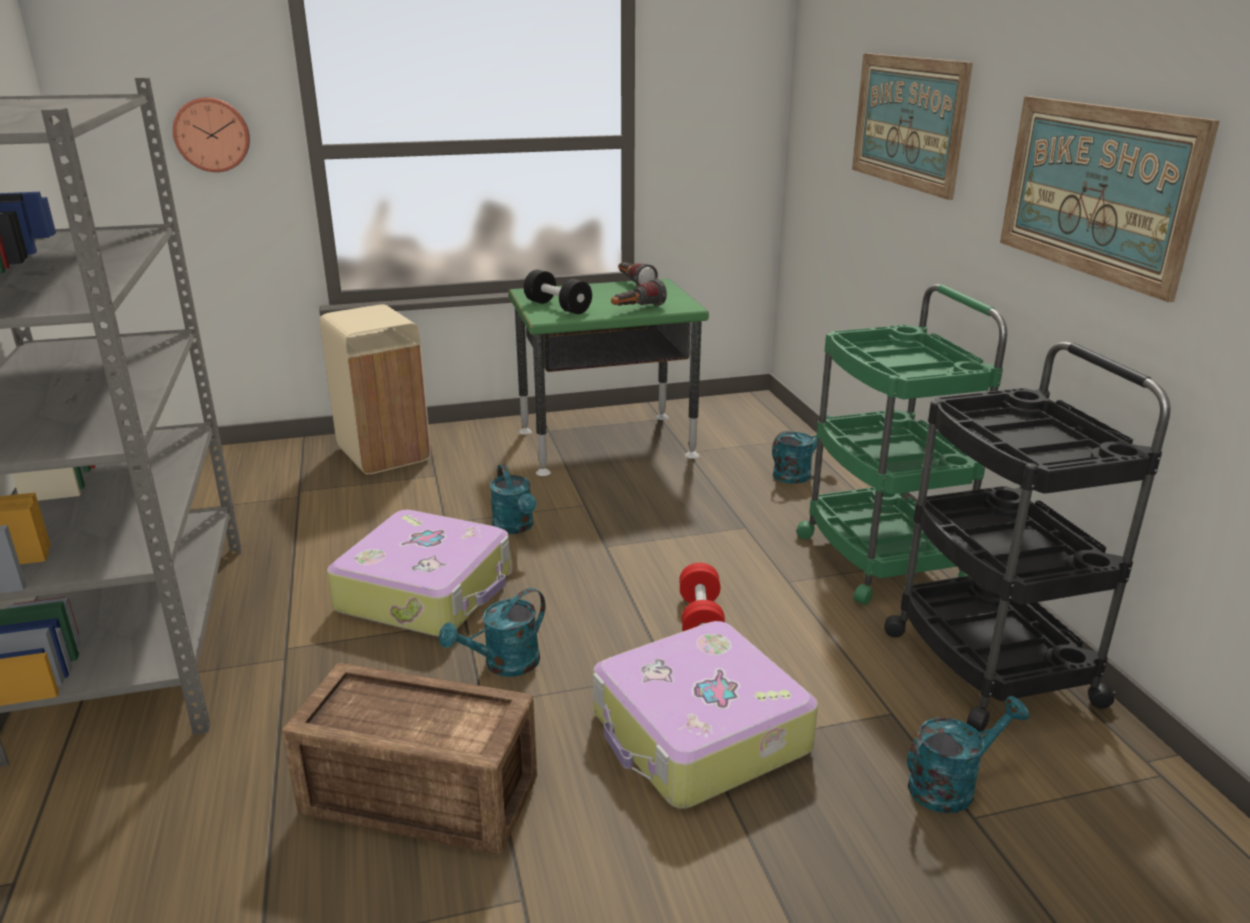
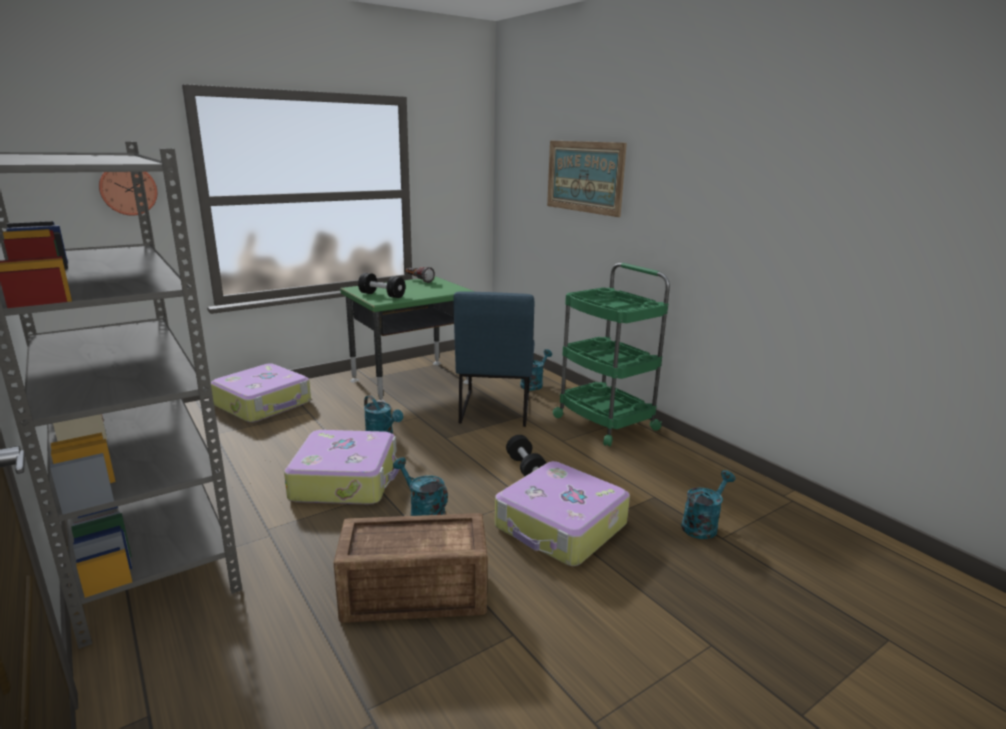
camera: 20 degrees left, 5 degrees down
(384, 453) = (264, 404): beige trash can -> suitcase
(503, 665) = (423, 512): turquoise watering can -> turquoise watering can turned 105 degrees clockwise
(637, 309) = (432, 293): flashlight -> none
(700, 620) = (525, 468): red dumbbell -> black dumbbell
(708, 509) = (494, 409): none -> blue chair
(988, 667) = (688, 466): black cart -> none
(1096, 190) = (712, 204): picture -> none

